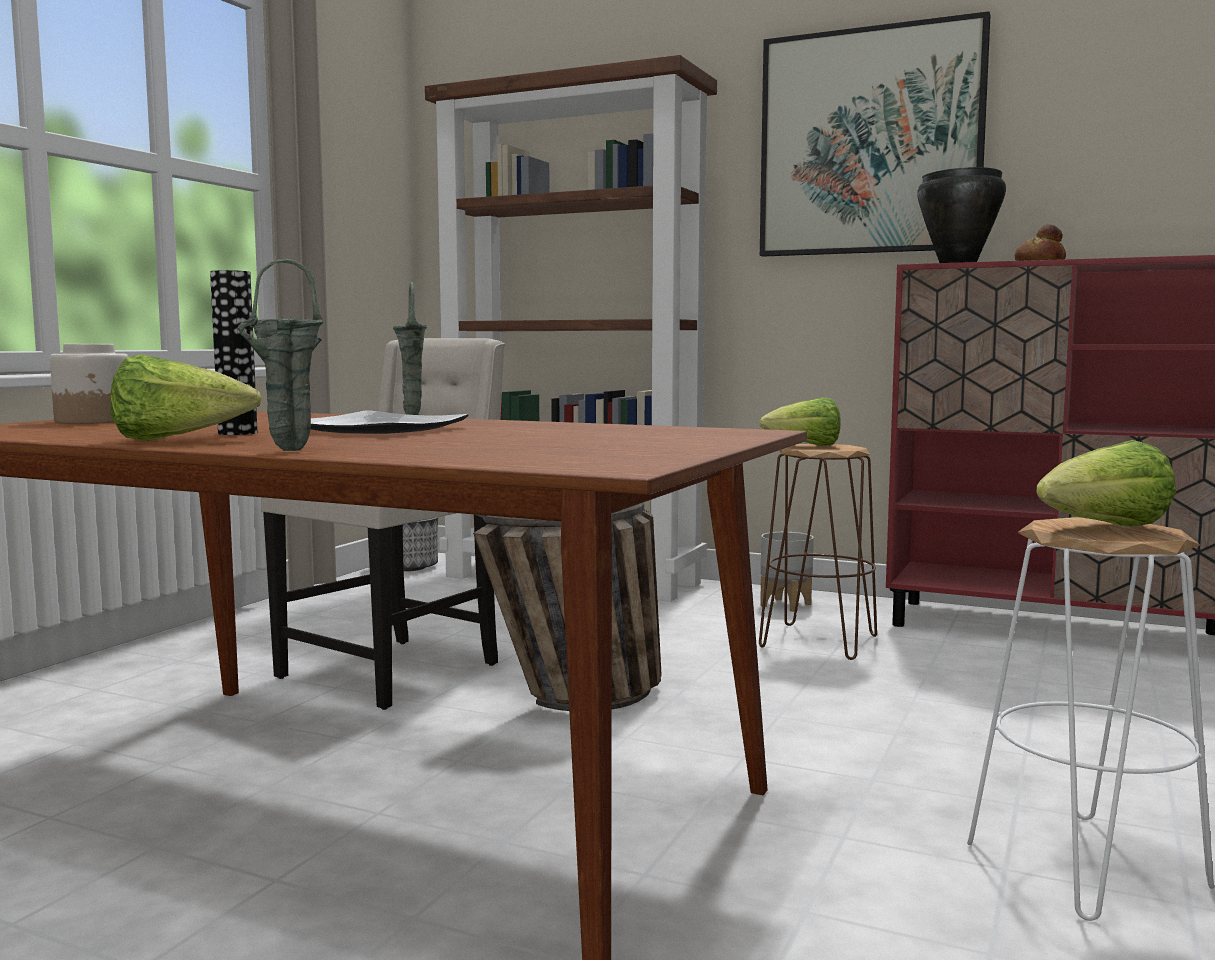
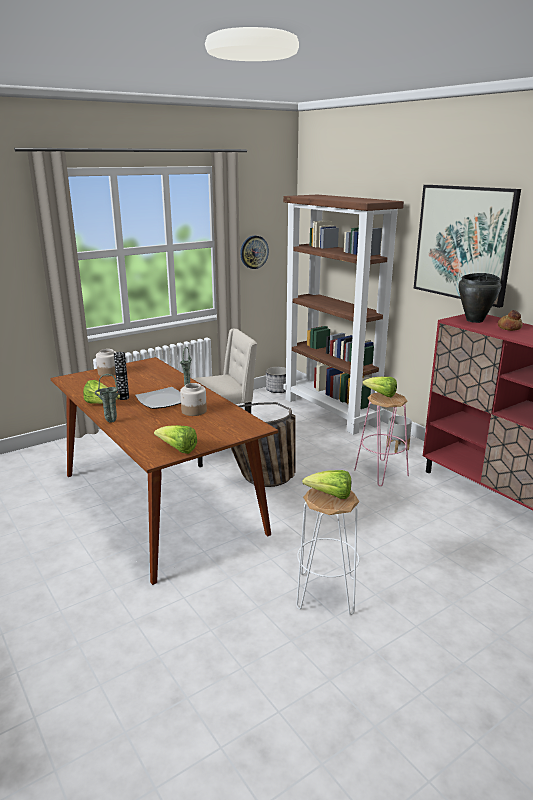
camera: 30 degrees right, 15 degrees up
(340, 227) = (254, 252): none -> wall clock
(516, 430) = (194, 411): none -> jar
(644, 456) = (178, 450): none -> lettuce
(819, 641) = (381, 473): brown stool -> pink stool

